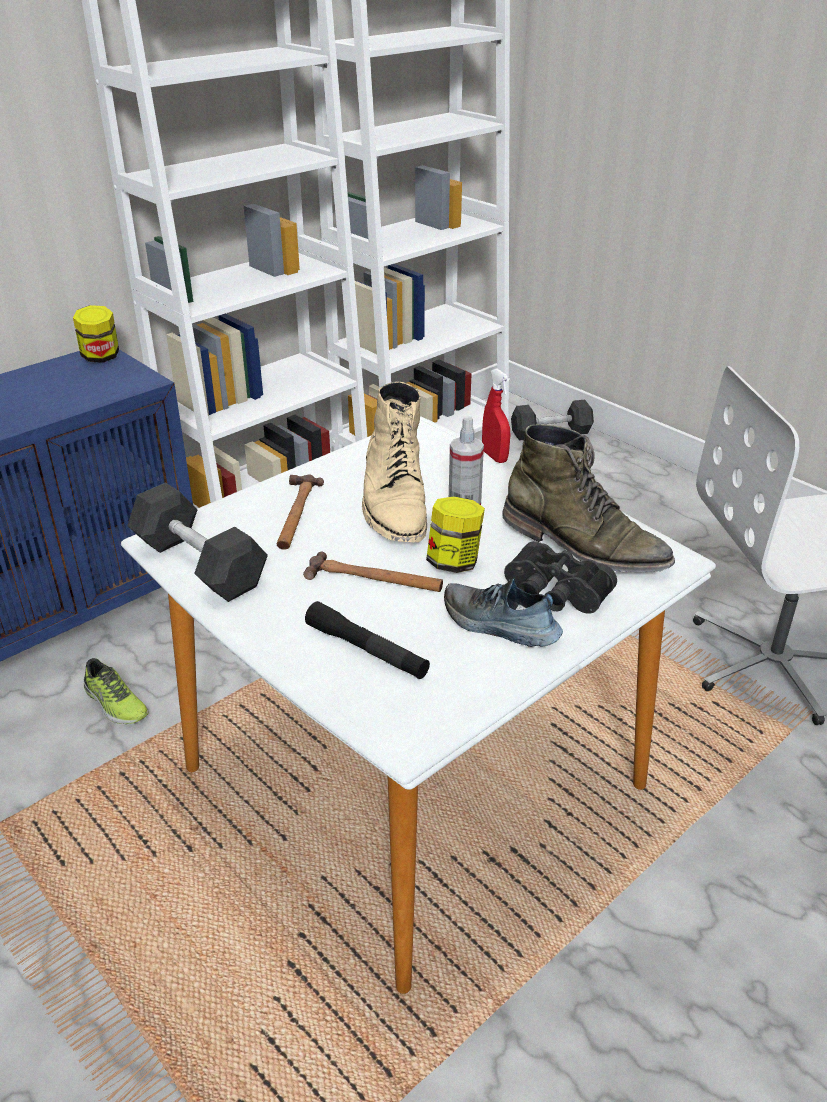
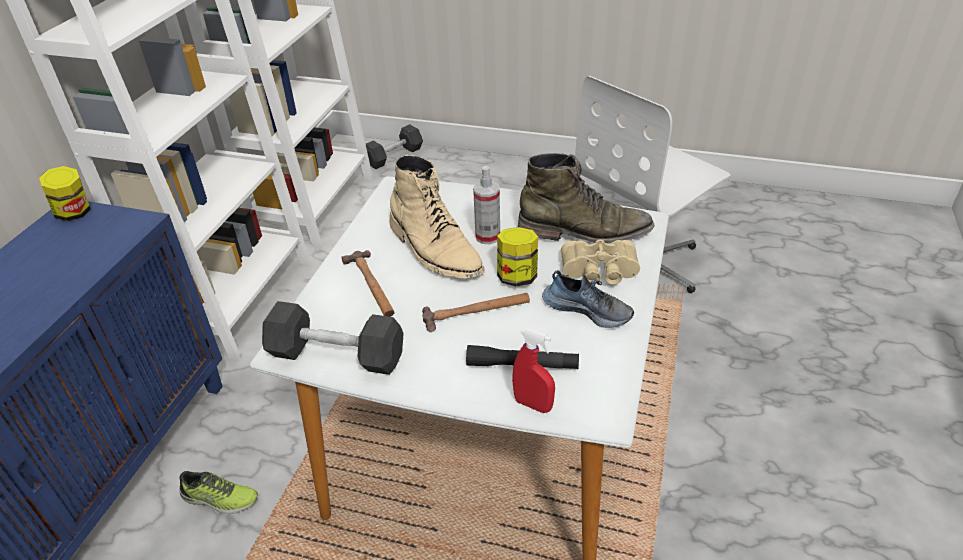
camera: 30 degrees left, 5 degrees up
(494, 457) = (469, 189): red spray bottle -> red spray bottle (533, 404)
(499, 626) = (588, 309): shoe -> shoe turned 150 degrees counterclockwise
(554, 594) = (599, 273): black binoculars -> beige binoculars

